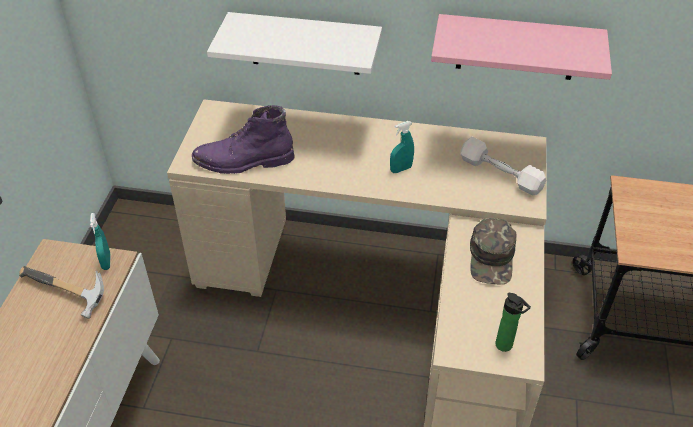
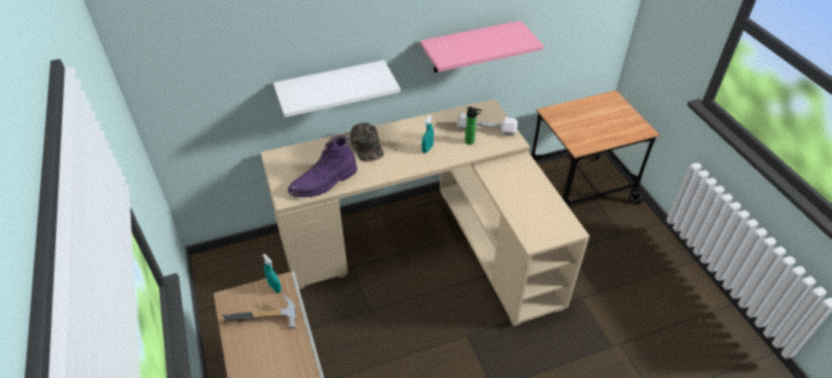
camera: 30 degrees left, 0 degrees up
(492, 257) = (514, 180): green cap -> green cap (367, 146)
(506, 346) = (558, 226): bottle -> bottle (471, 142)

